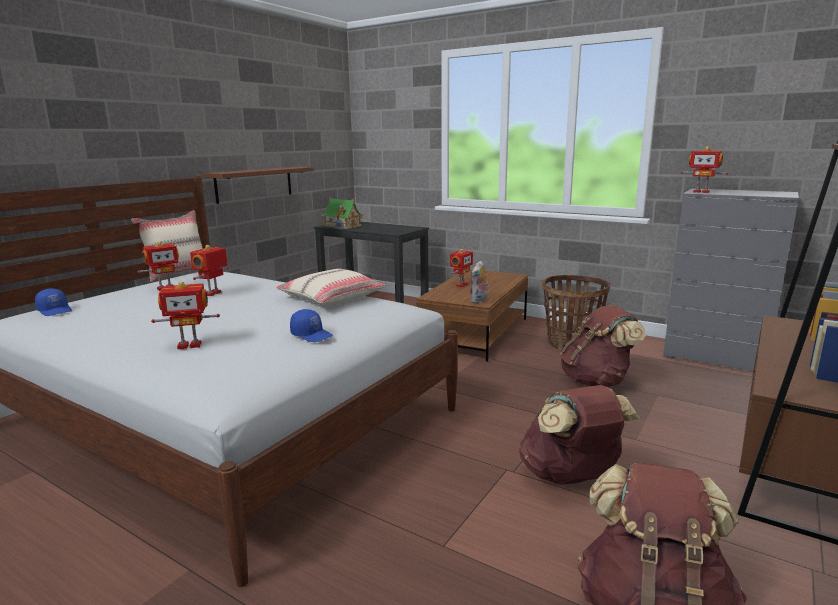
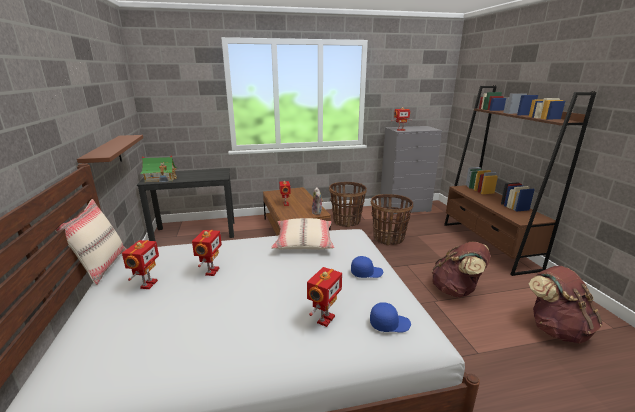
camera: 45 degrees left, 5 degrees up
(55, 311) = (91, 360): blue cap -> blue cap (389, 323)
(213, 293) = (211, 271): toy robot -> toy robot turned 150 degrees counterclockwise
(597, 381) = (388, 238): brown backpack -> basket

